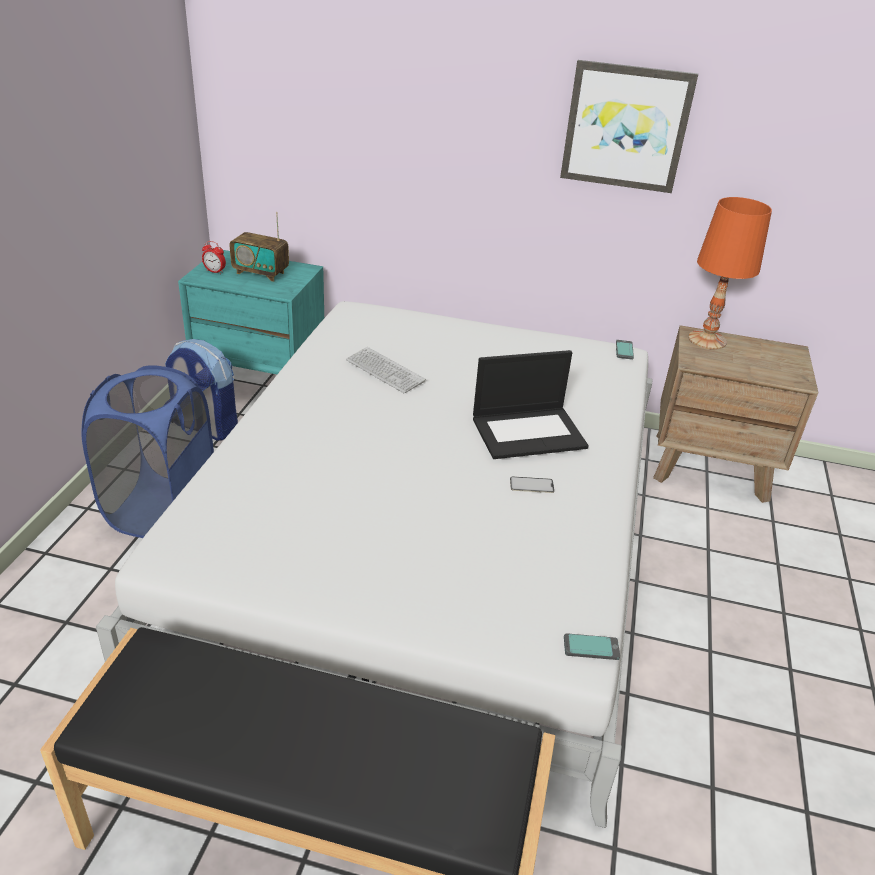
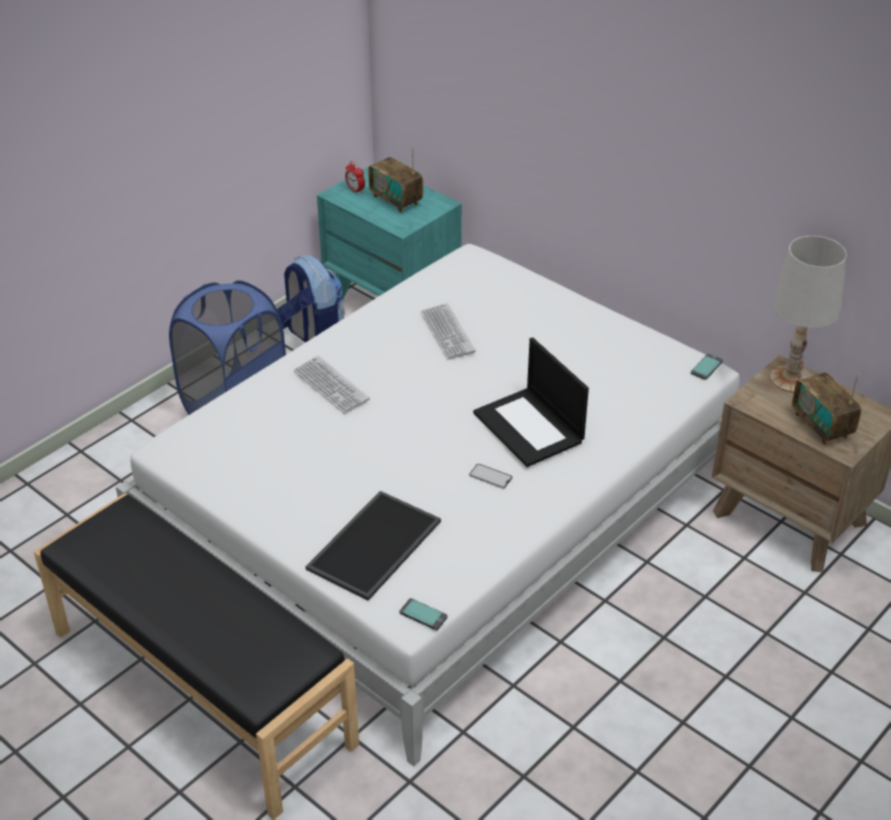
camera: 30 degrees right, 5 degrees up
(309, 443) = (331, 386): none -> keyboard
(481, 590) = (375, 546): none -> tray
(529, 432) = (530, 427): laptop -> laptop turned 45 degrees clockwise
(626, 127) = (726, 139): picture -> none
(707, 340) = (791, 379): orange table lamp -> white table lamp
(764, 367) = (821, 425): none -> radio

